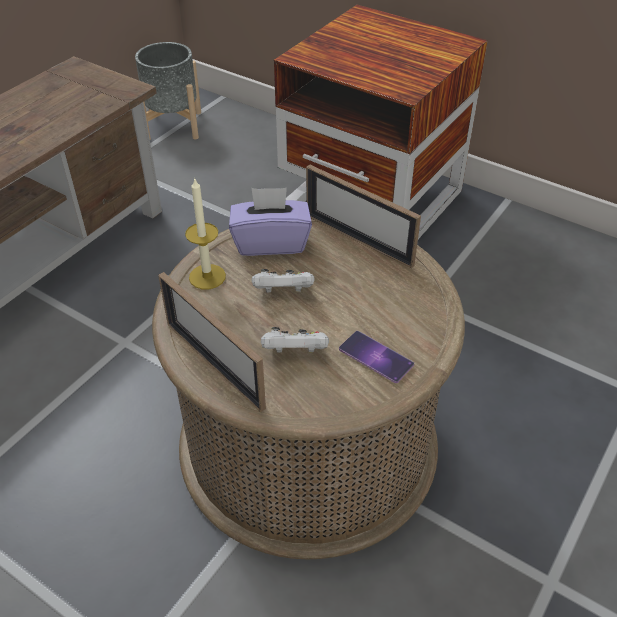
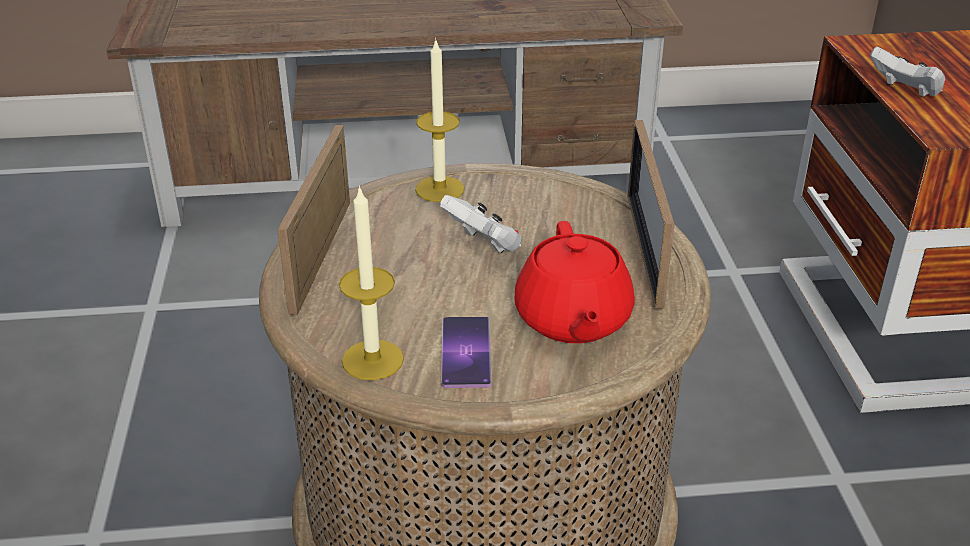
camera: 50 degrees right, 10 degrees down
(173, 125) = (776, 129): grey planter -> none
(271, 242) = (548, 198): purple tissue box -> none
(295, 353) = (402, 296): white game controller -> white game controller (905, 91)
(344, 398) = (372, 360): none -> candle
(388, 302) = (572, 320): none -> red teapot

